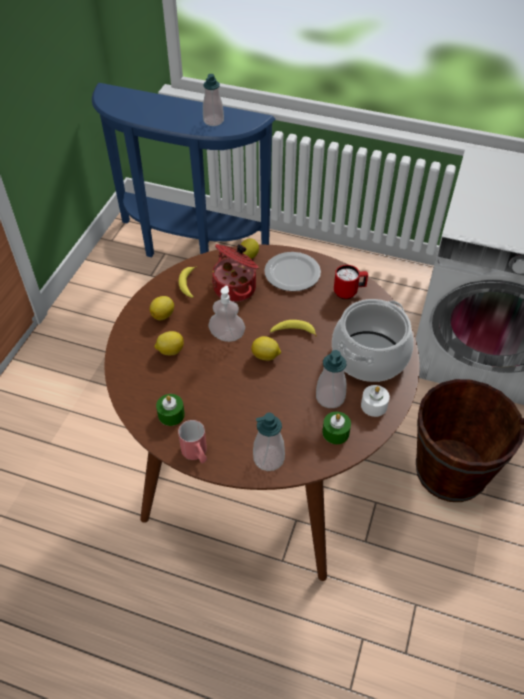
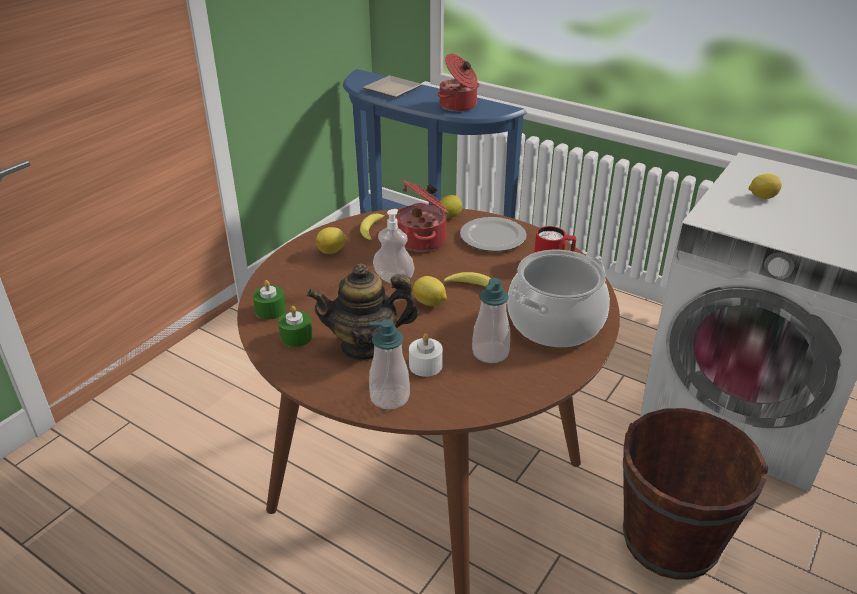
camera: 15 degrees right, 15 degrees down
(142, 108) = (390, 90): none -> plate
(170, 350) = (324, 281): lemon -> lemon (761, 197)
(196, 454) = (306, 378): red mug -> none
(213, 121) = (458, 106): soap dispenser -> cooking pot
(231, 412) = (365, 346): none -> teapot
(335, 432) = (483, 387): green candle -> green candle (270, 310)
(374, 405) = (542, 370): white candle -> white candle (425, 365)

